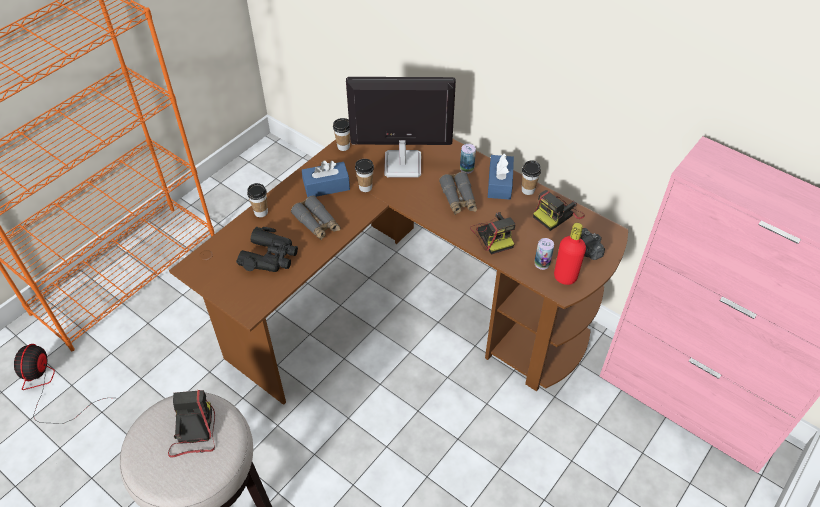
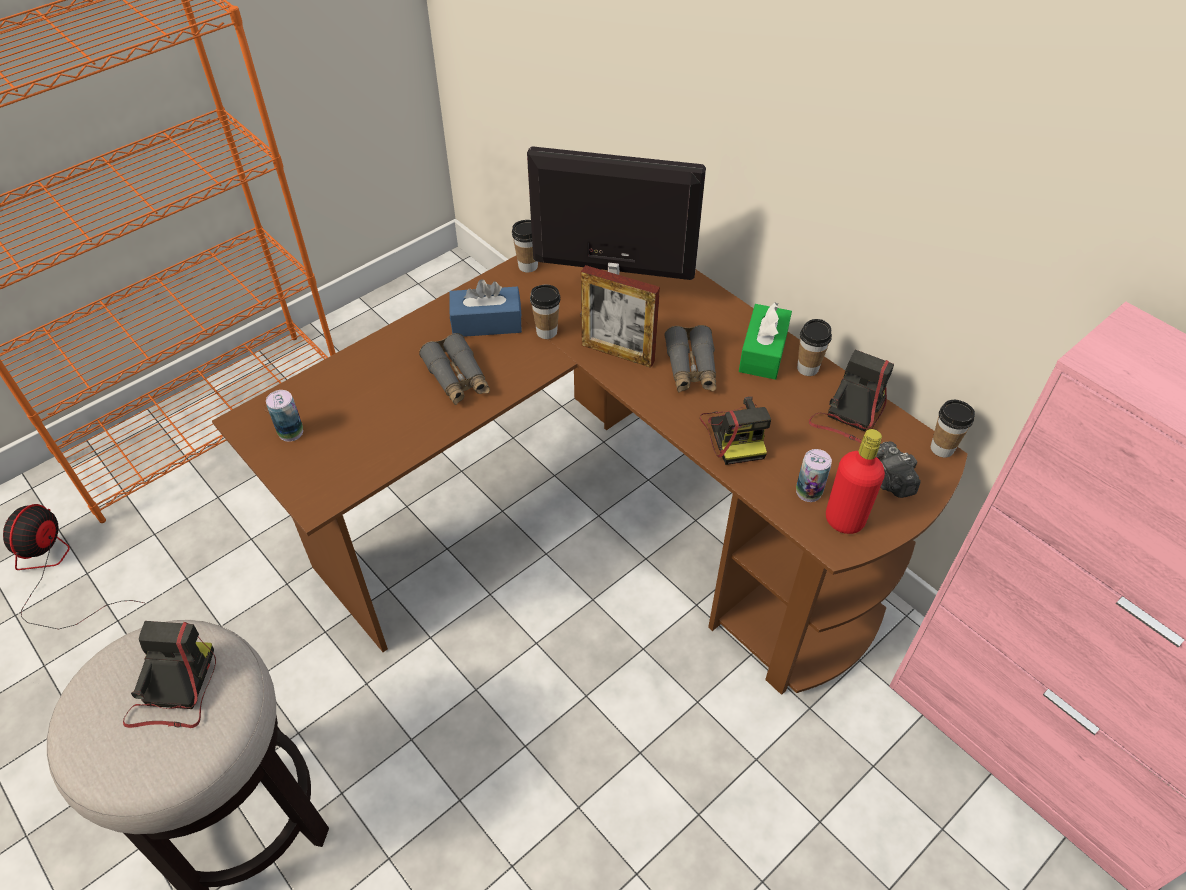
camera: 10 degrees right, 0 degrees up
(261, 212) = (376, 350): cup -> cup (942, 448)
(270, 256) = (371, 420): black binoculars -> none
(412, 195) = (618, 353): none -> picture frame
(467, 169) = (714, 322): can -> can (291, 432)
(499, 183) = (763, 352): blue tissue box -> green tissue box
(557, 214) = (850, 414): camera -> camera turned 150 degrees clockwise

